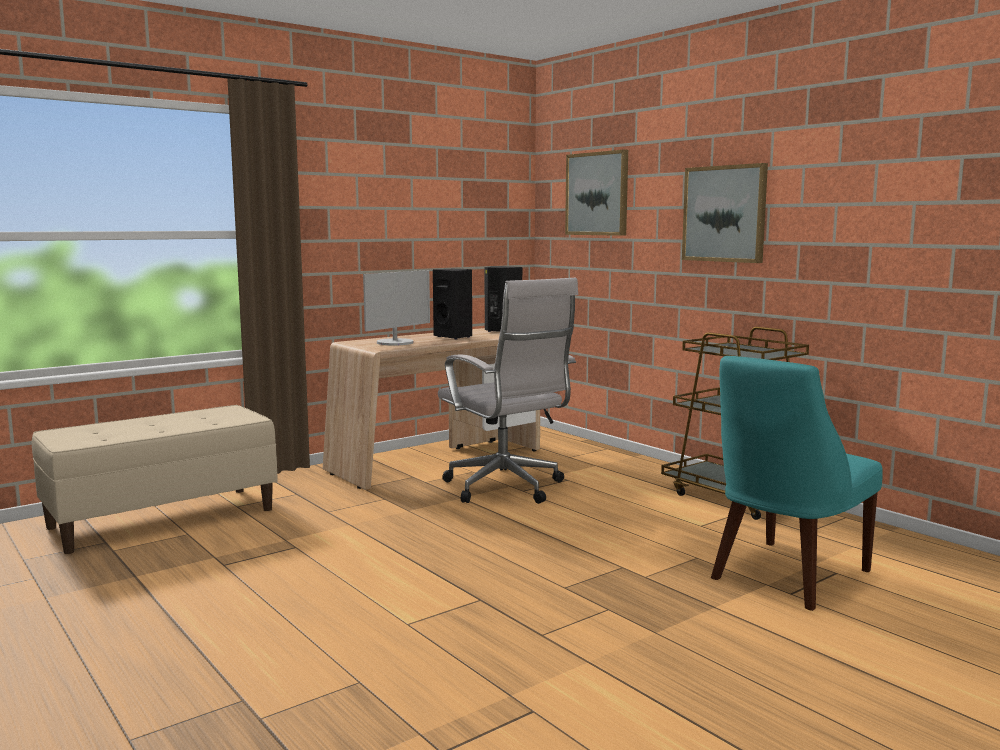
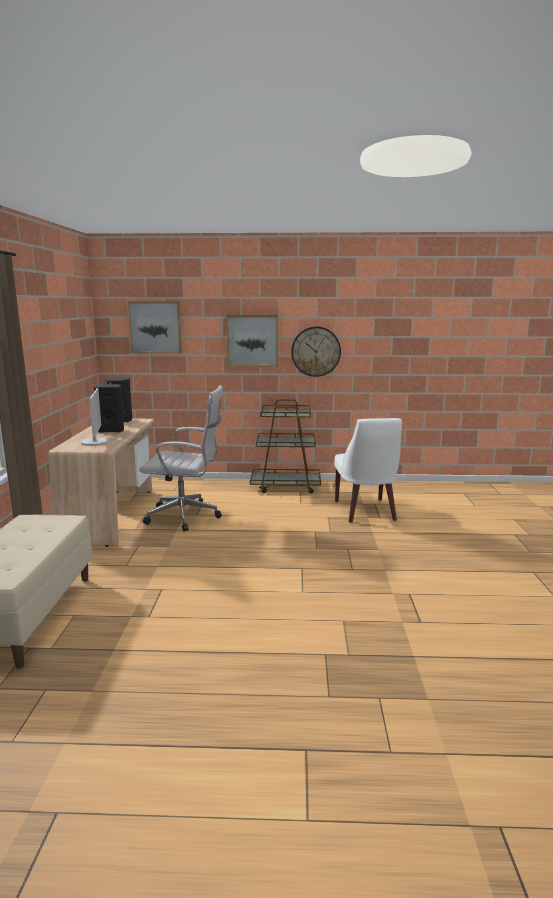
camera: 50 degrees left, 5 degrees up
(785, 576) = (366, 512): turquoise chair -> white chair
(832, 235) = (316, 351): none -> wall clock

